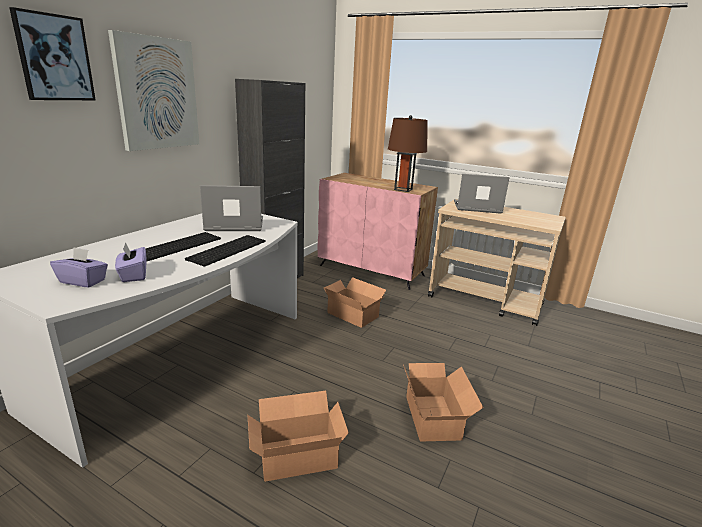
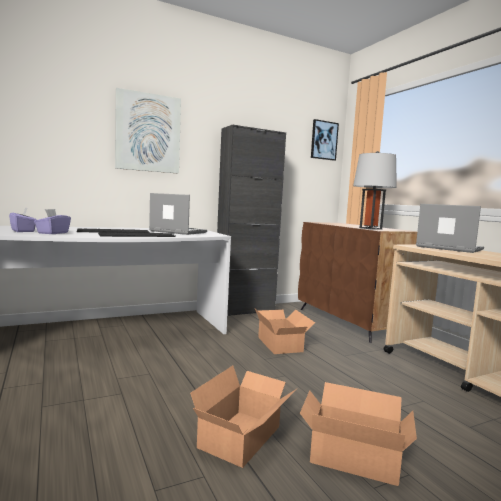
camera: 35 degrees right, 15 degrees down
(54, 58) = (74, 103): picture -> picture (323, 140)
(295, 453) = (85, 409): cardboard box -> cardboard box (352, 454)
(372, 270) = (348, 322): pink cabinet -> brown cabinet
(403, 189) = (370, 228): brown table lamp -> grey table lamp

